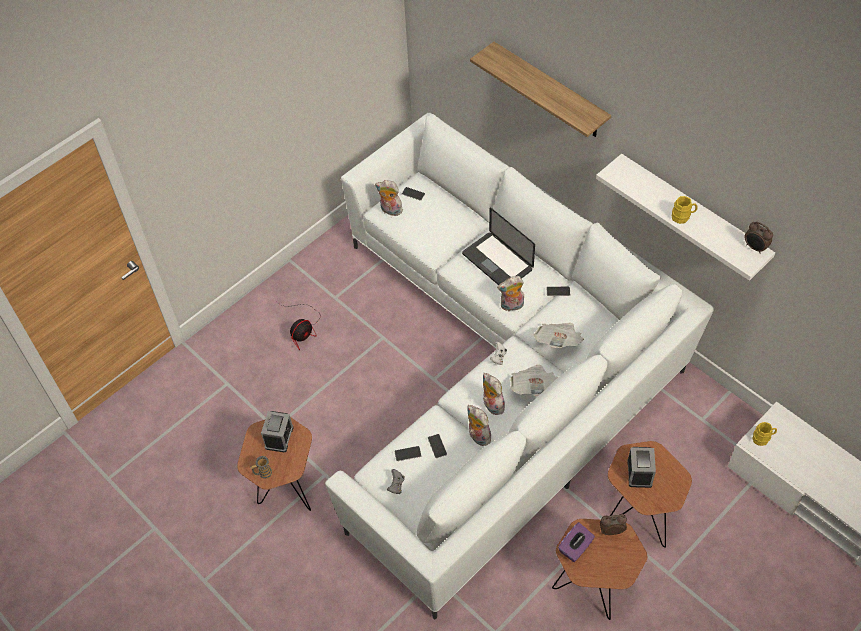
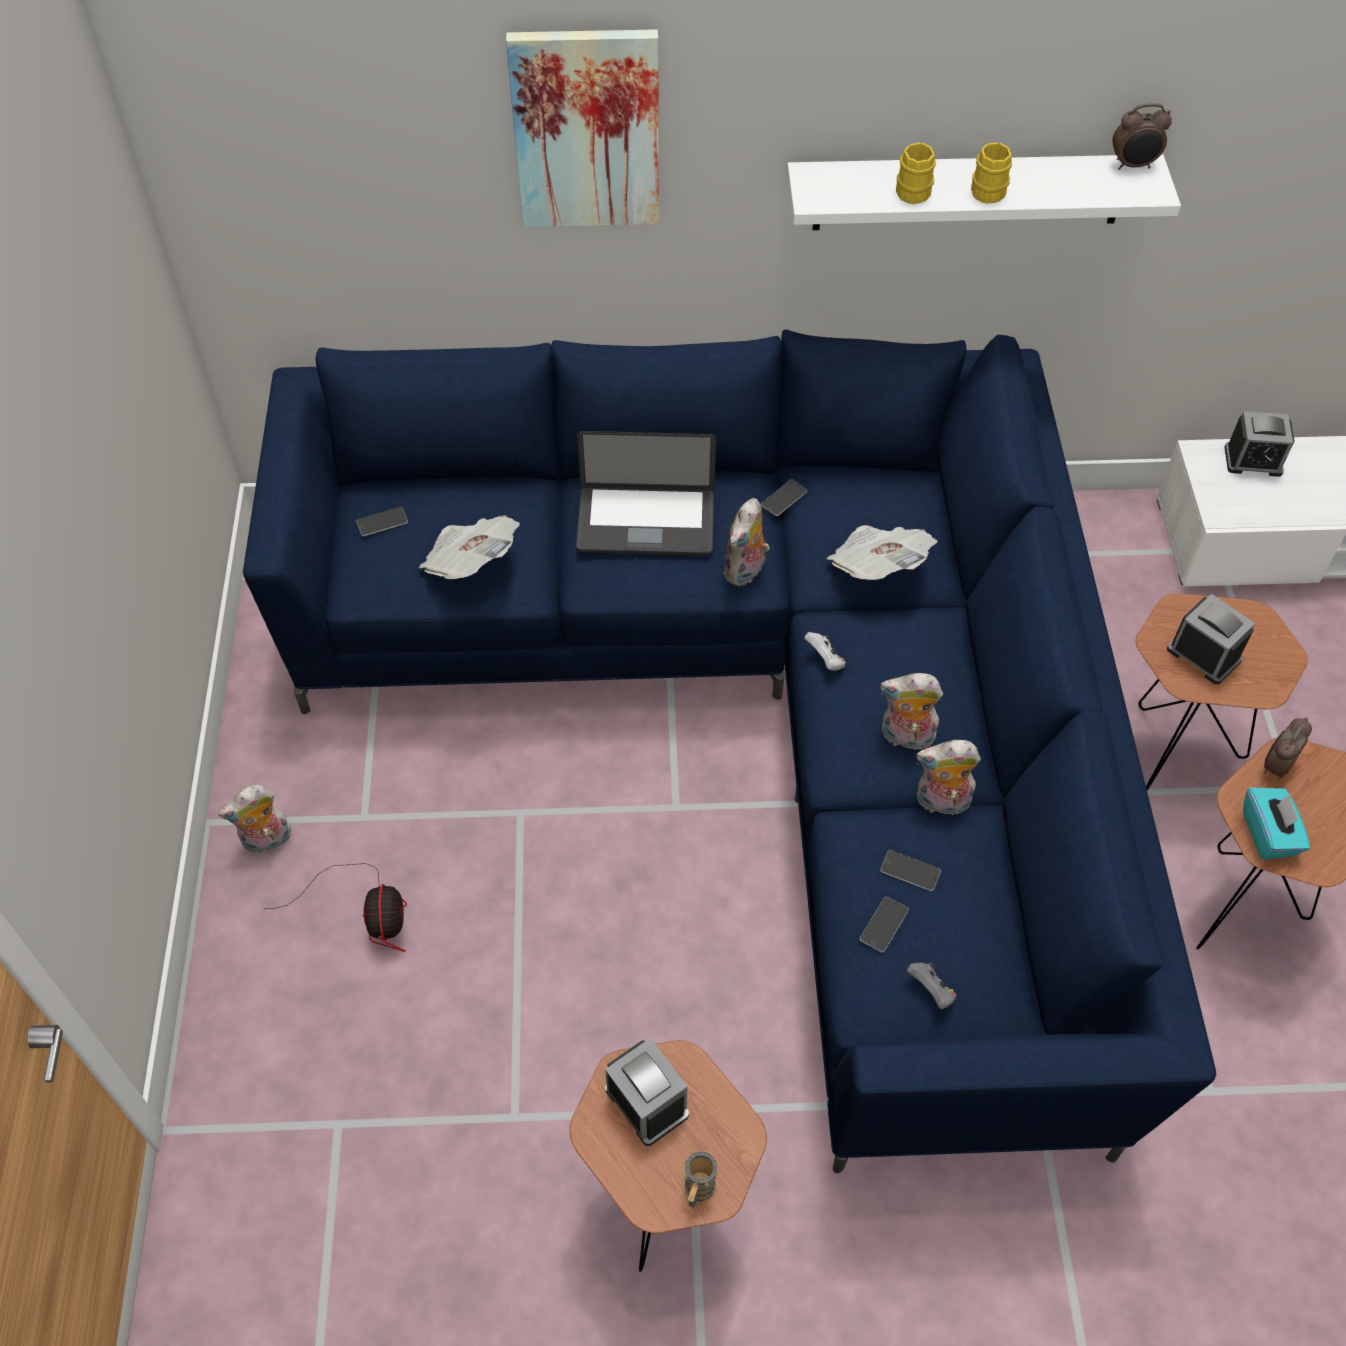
camera: 50 degrees left, 0 degrees up
(390, 211) = (373, 576): plush toy -> plush toy (266, 841)
(500, 375) = (763, 717): white sofa -> blue sofa
(533, 387) = (928, 660): newspaper -> newspaper (471, 562)
(550, 91) = (586, 129): shelf -> picture
(575, 548) = (1269, 834): purple tissue box -> turquoise tissue box
(763, 438) = (1223, 498): yellow mug -> yellow mug (916, 189)
(799, 435) = (1253, 460): none -> alarm clock

